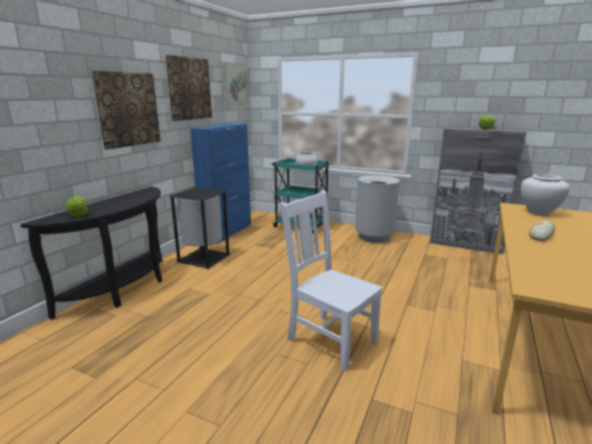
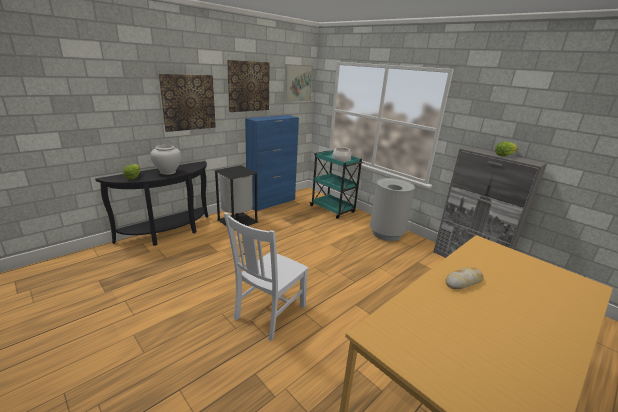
camera: 20 degrees right, 5 degrees up
(329, 338) = (268, 313): white chair -> white chair turned 120 degrees counterclockwise
(538, 212) = (500, 256): white vase -> white vase (168, 172)

